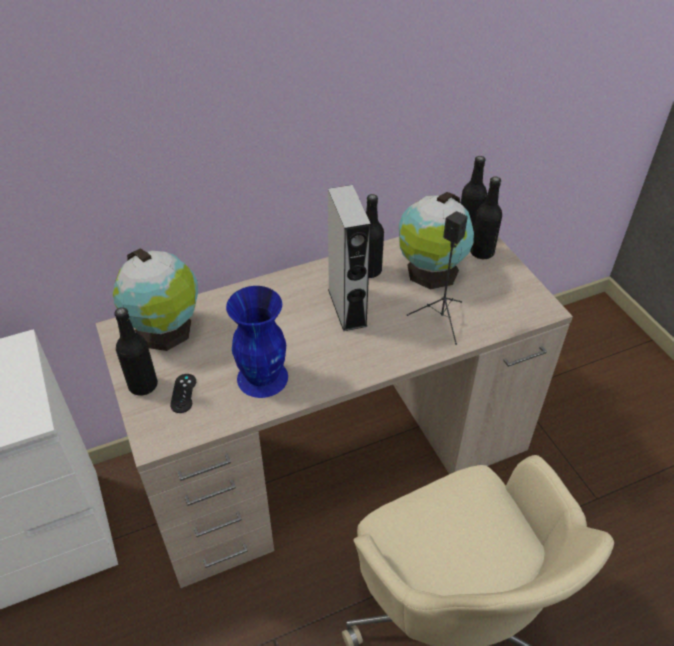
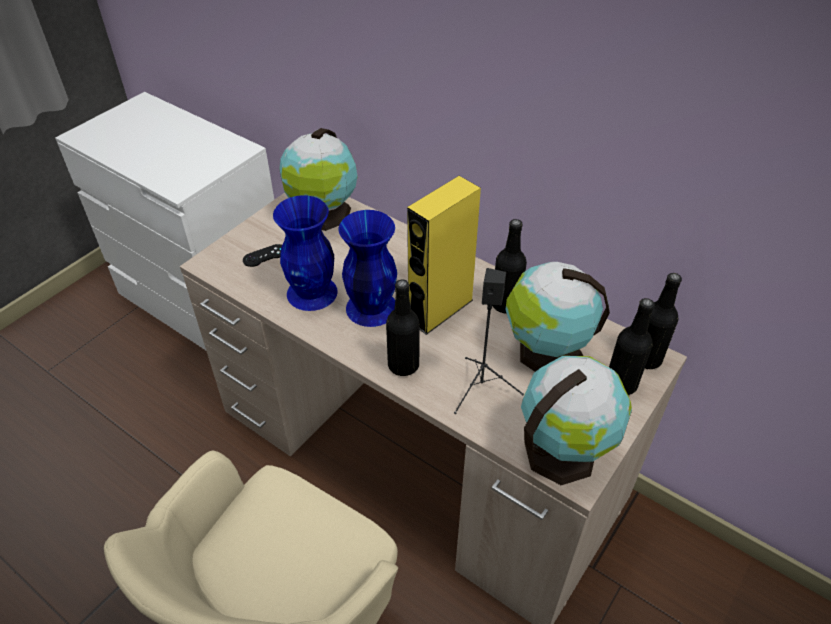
camera: 60 degrees right, 0 degrees up
(143, 385) = (259, 231): black bottle -> black bottle (403, 365)
(311, 347) = (370, 307): none -> blue vase
(347, 307) = (440, 310): grey speaker -> yellow speaker
(520, 305) = (563, 450): none -> globe

